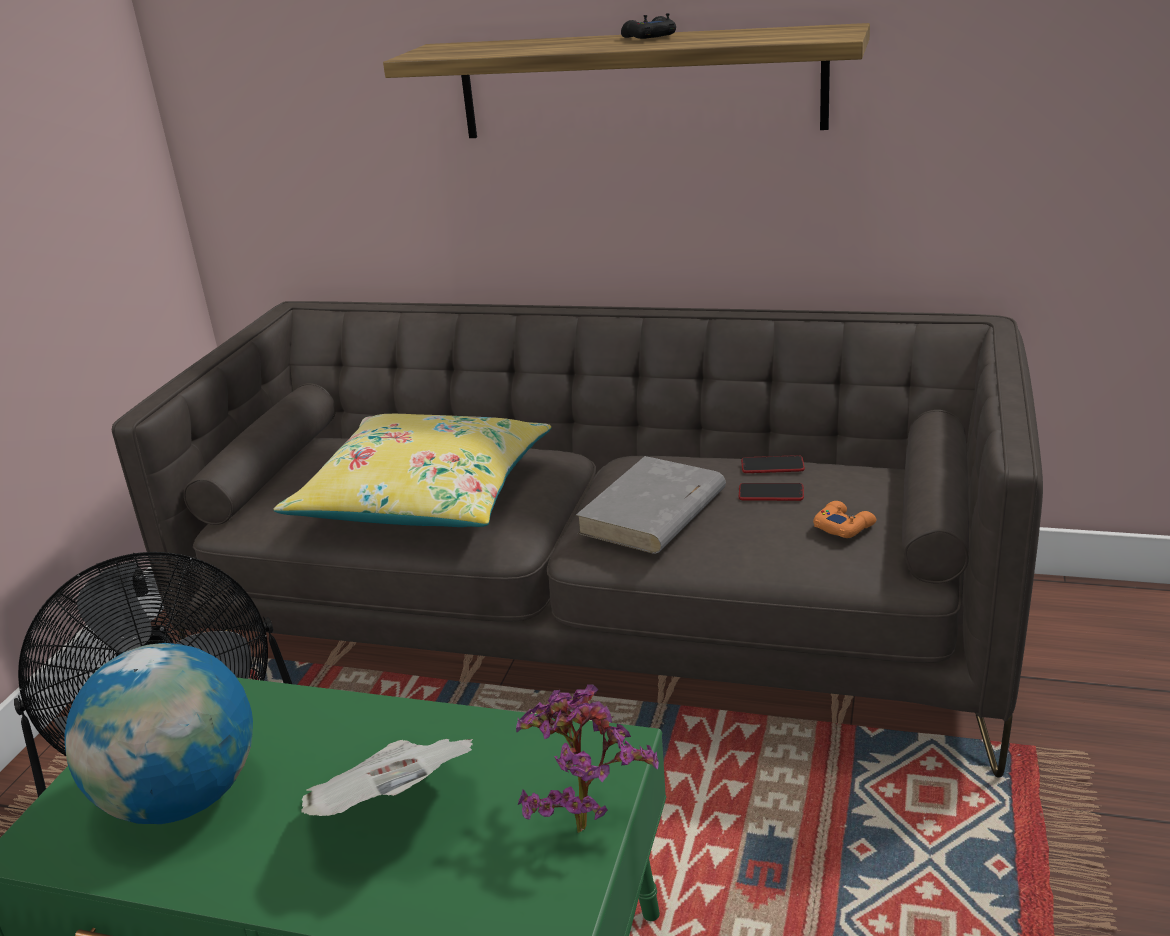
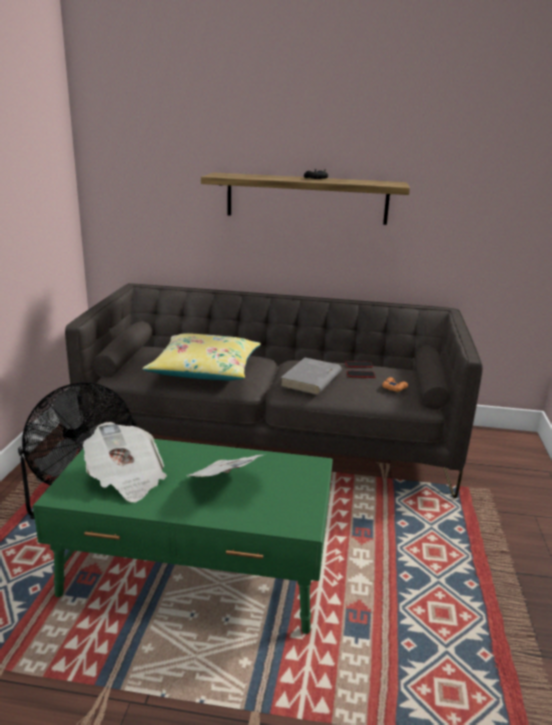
camera: 10 degrees left, 5 degrees down
(182, 798) = (126, 479): globe -> newspaper
(583, 820) = (308, 488): potted plant -> none

